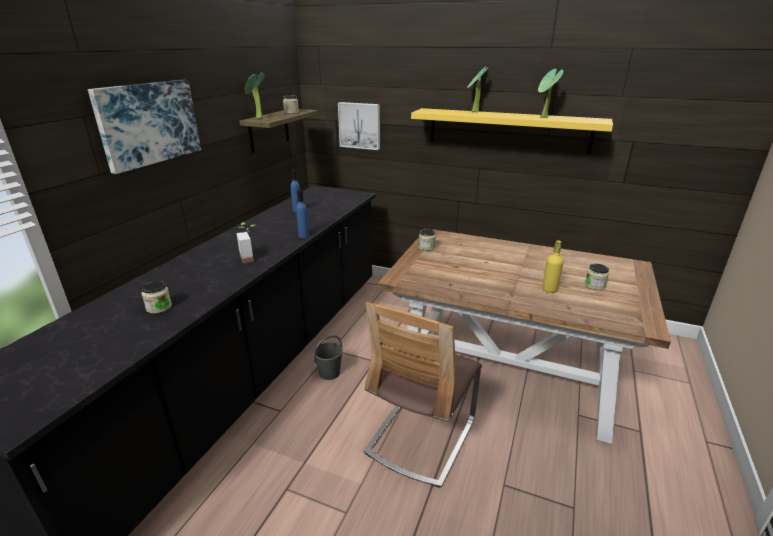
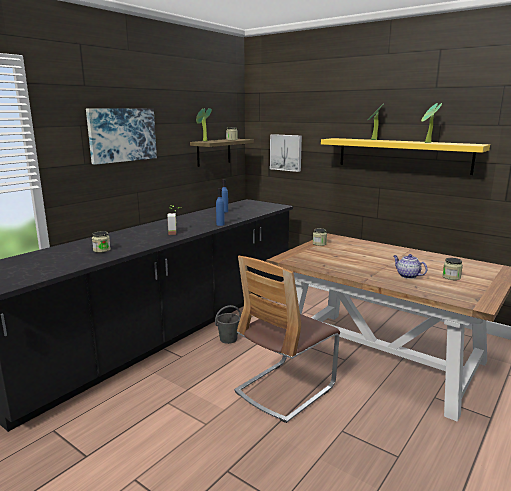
camera: 15 degrees right, 10 degrees down
(549, 289) = (407, 275): yellow bottle -> teapot

